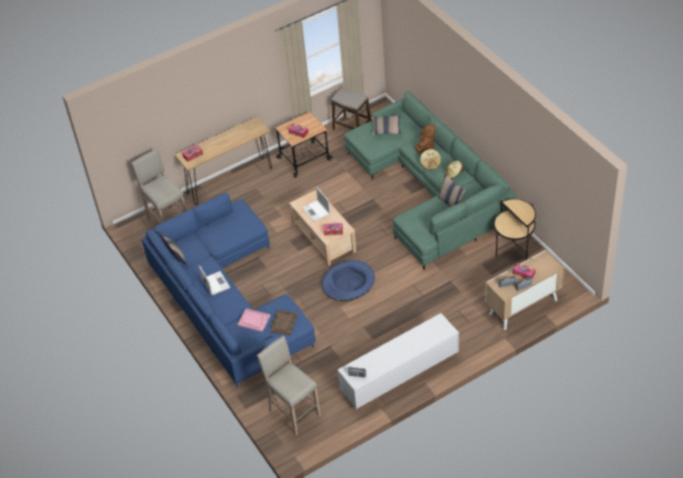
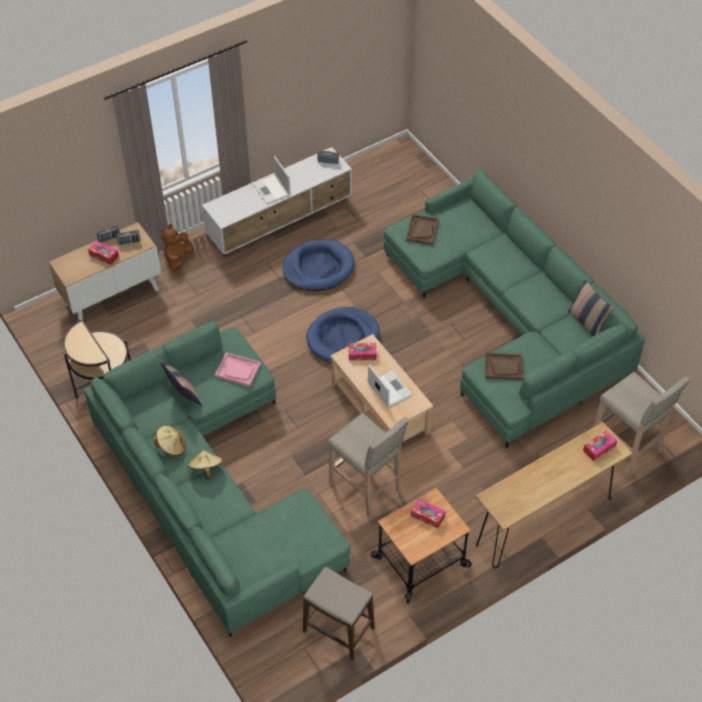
camera: 175 degrees right, 5 degrees up
(215, 283) = (522, 285): laptop -> laptop (272, 190)
(227, 299) = (509, 320): blue sofa -> green sofa
(239, 227) = (503, 367): none -> brown tray
(254, 320) = (461, 234): pink tray -> pink tray (238, 370)
(294, 412) = (405, 185): beige stool -> beige stool (366, 488)
(367, 335) = (318, 268): none -> blue dog bed
(386, 128) = (274, 550): pillow -> none
(425, 146) = (209, 507): brown plush toy -> brown plush toy (178, 259)

